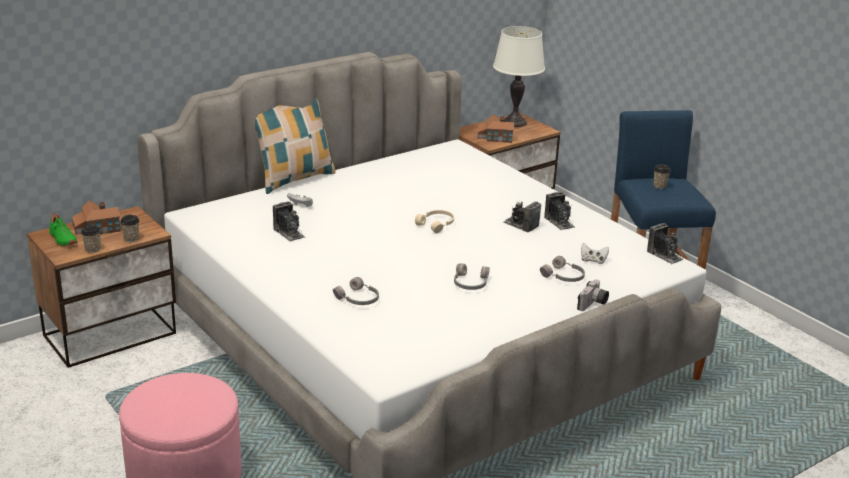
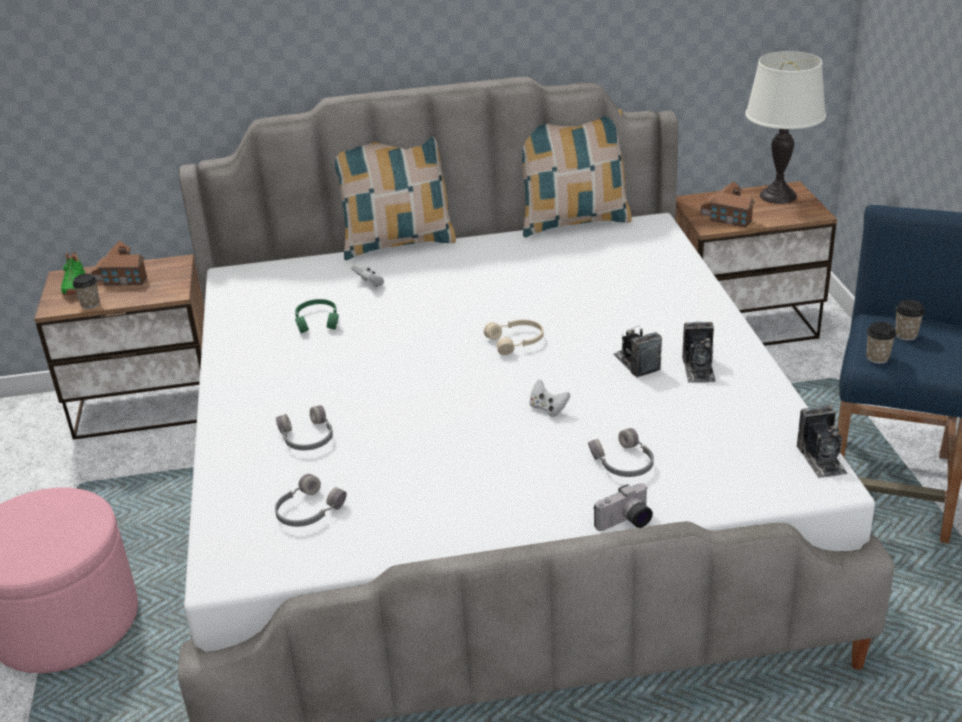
camera: 30 degrees right, 5 degrees up
(131, 239) = (142, 297): cup -> cup (877, 358)
(289, 233) = (318, 321): camera -> green headphones
(402, 151) = (573, 222): none -> pillow
(470, 283) = (476, 445): grey headphones -> grey headphones (307, 511)
(593, 260) = (694, 445): white game controller -> white game controller (548, 409)

